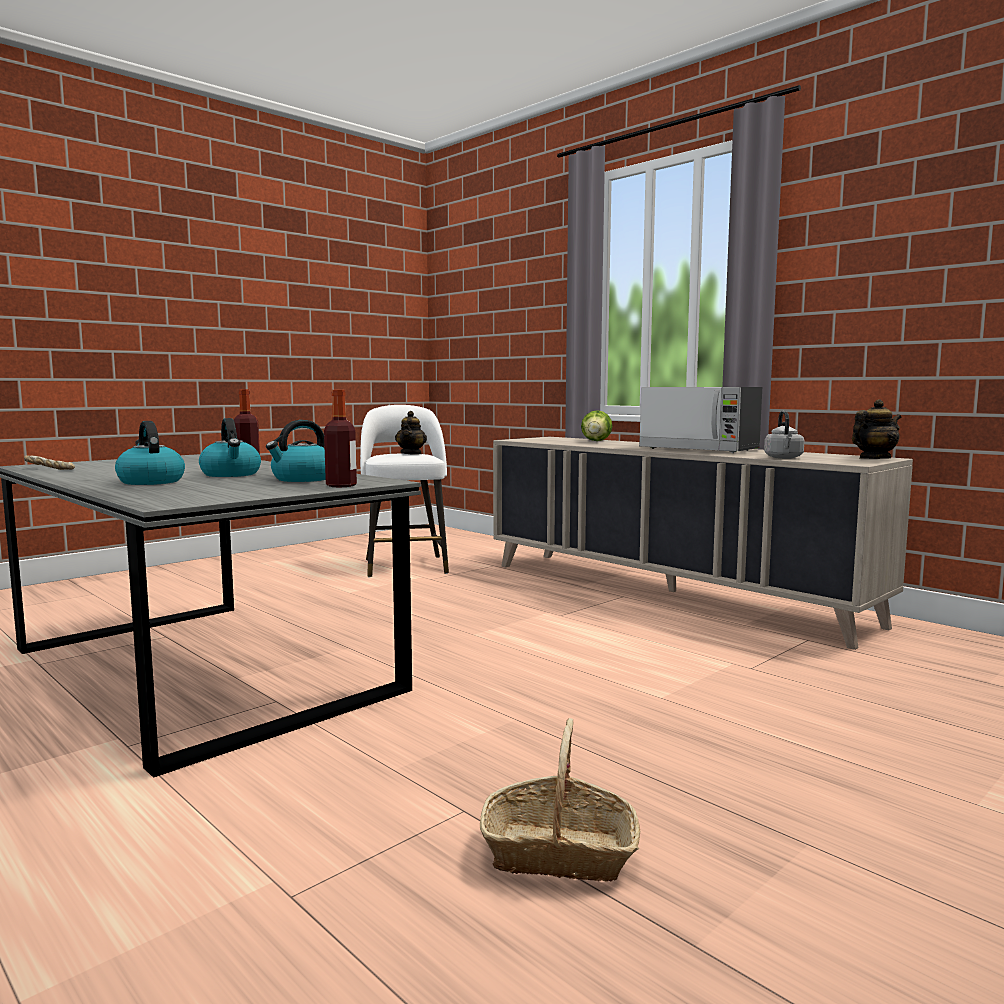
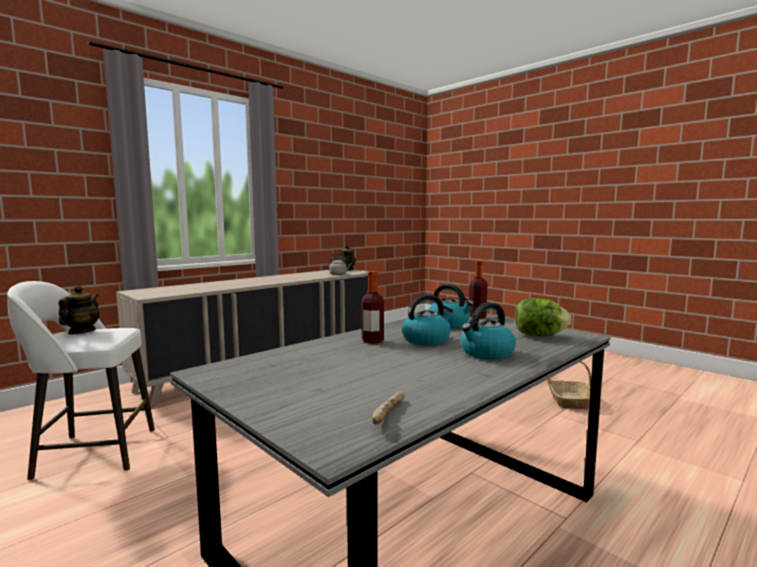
camera: 90 degrees left, 0 degrees up
(411, 453) = (81, 332): teapot -> teapot turned 90 degrees counterclockwise
(596, 441) = (195, 286): lettuce -> lettuce (539, 336)
(699, 449) = (284, 278): microwave -> none

